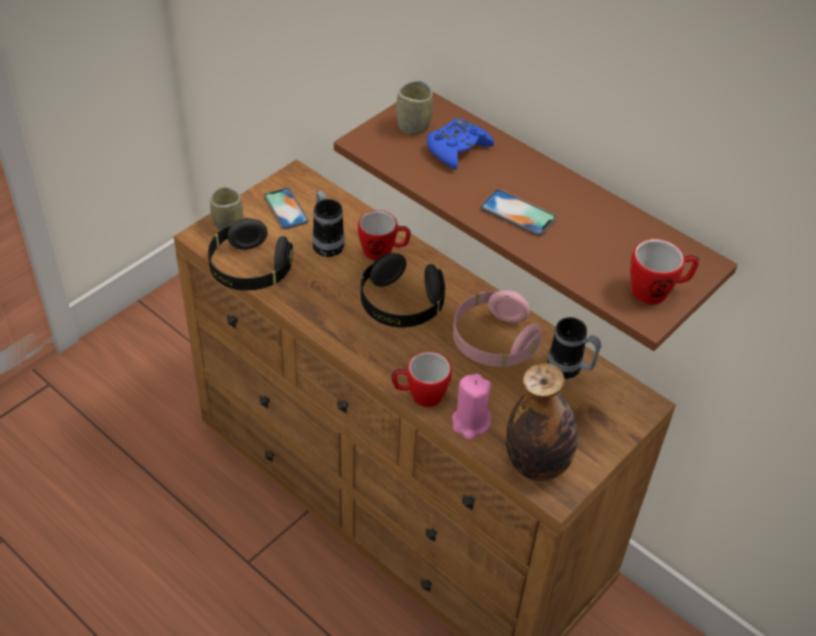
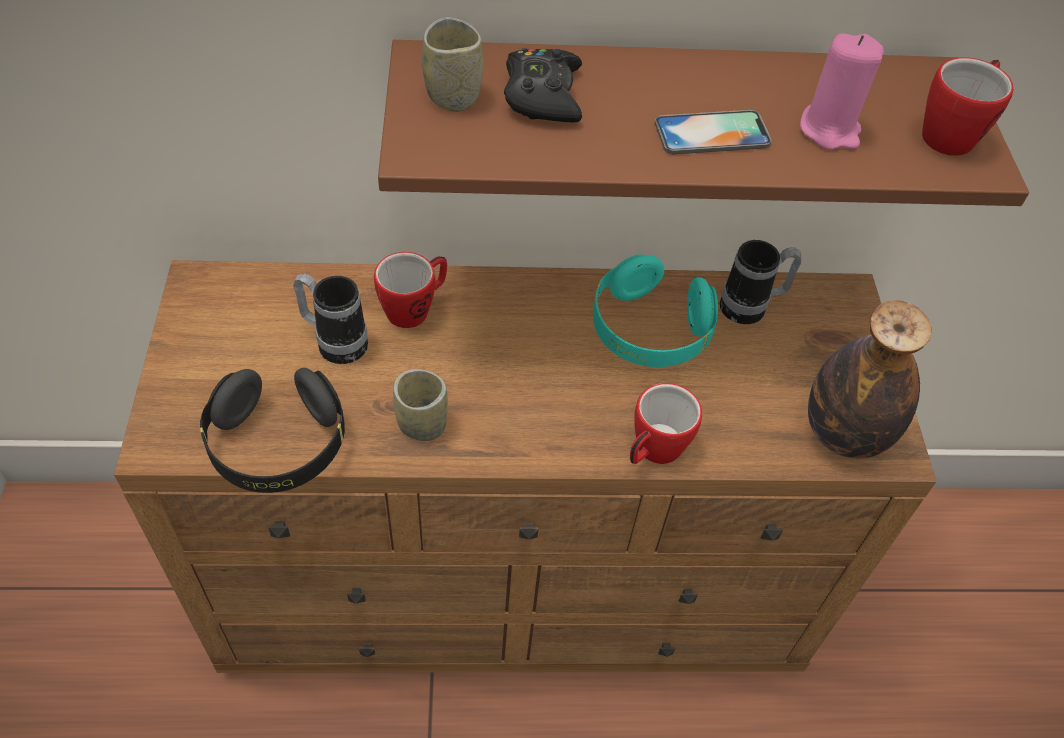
camera: 45 degrees left, 5 degrees up
(228, 224) = (177, 405): cup -> cup (422, 424)
(286, 209) = (233, 333): phone -> none
(401, 305) = (508, 359): black headphones -> none
(457, 149) = (542, 96): blue game controller -> black game controller
(470, 423) = (736, 441): pink candle -> pink candle (829, 130)
(493, 342) = (649, 331): pink headphones -> turquoise headphones

